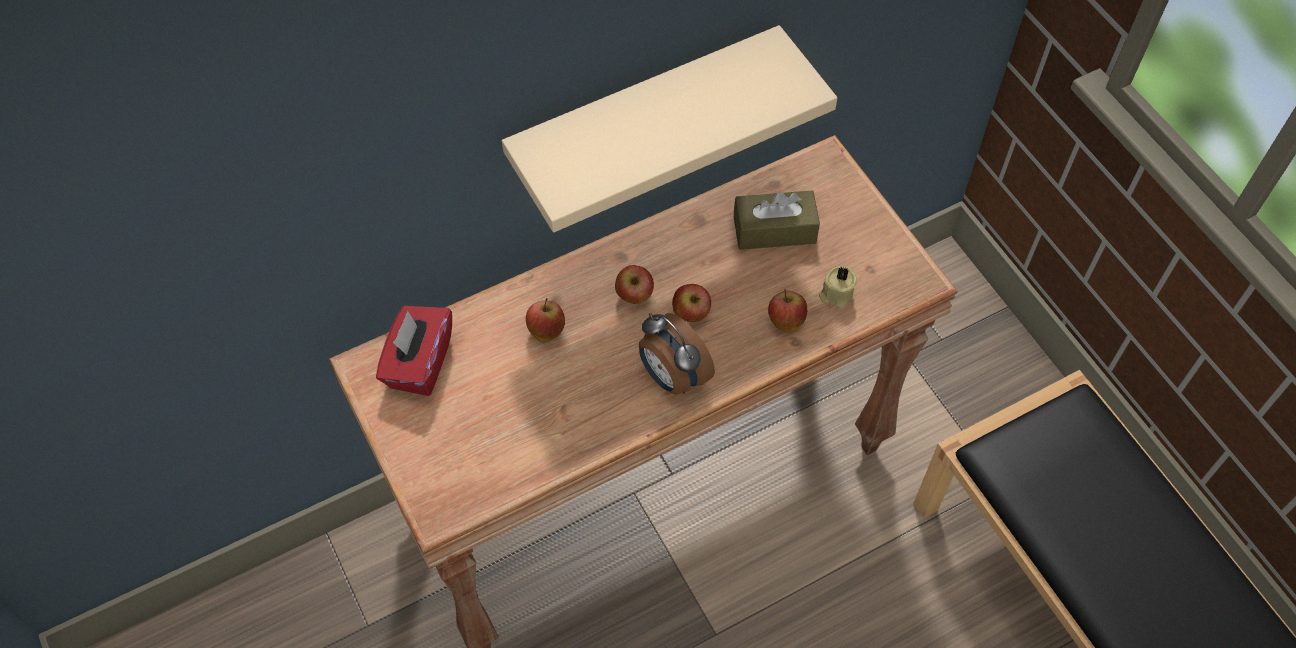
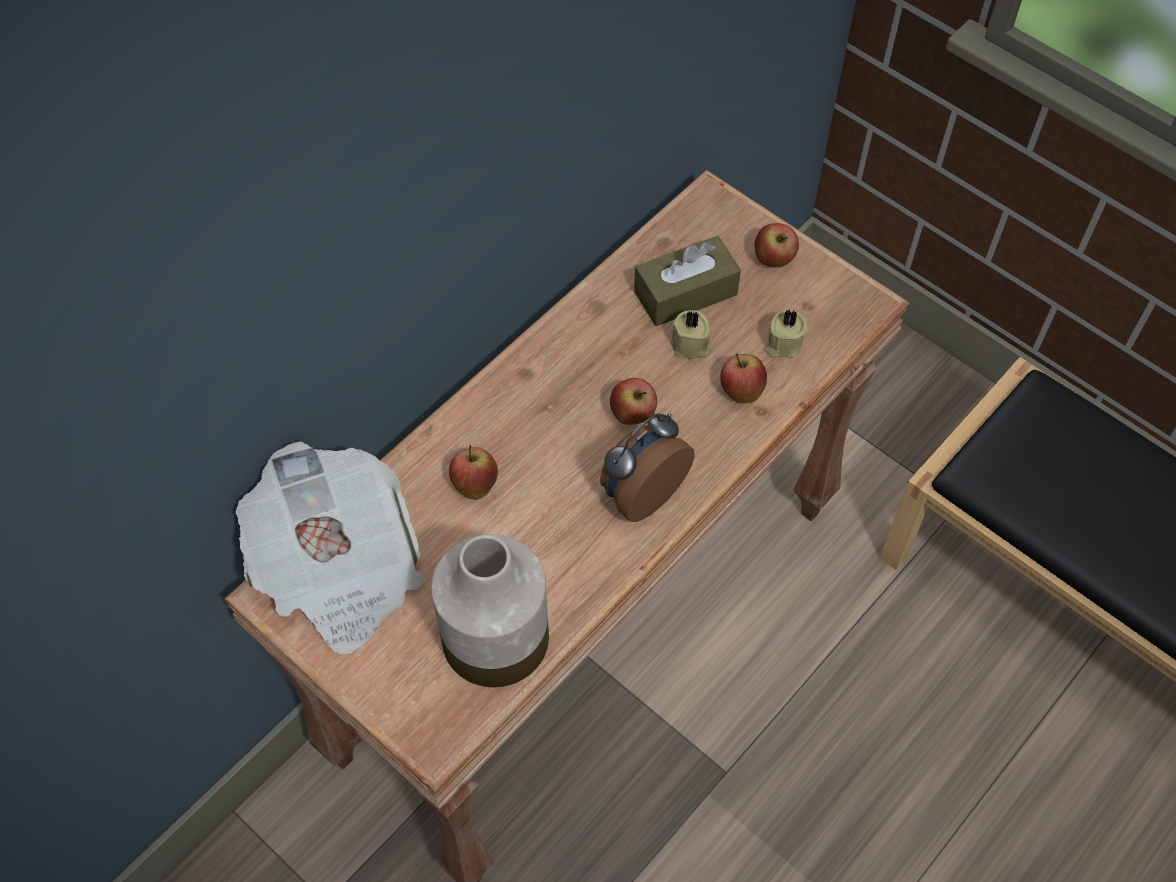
camera: 20 degrees left, 0 degrees up
(419, 363) = (338, 569): red tissue box -> newspaper
(513, 451) = (494, 636): none -> beige vase
(634, 296) = (560, 414): apple -> apple (773, 260)
(644, 117) = (522, 199): beige shelf -> none
(672, 377) = (641, 492): alarm clock -> alarm clock turned 105 degrees clockwise
(761, 274) = (691, 346): none -> beige candle

